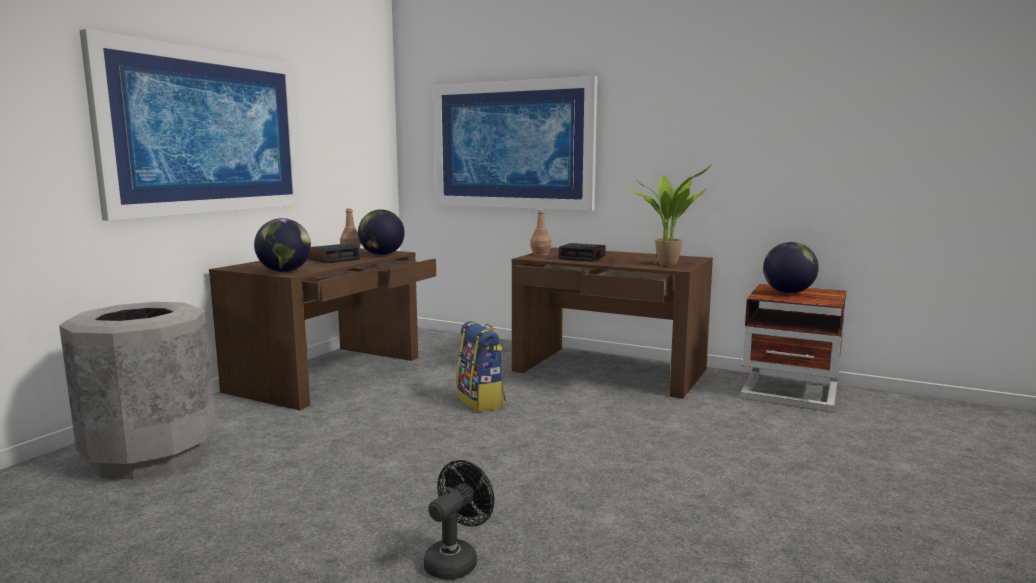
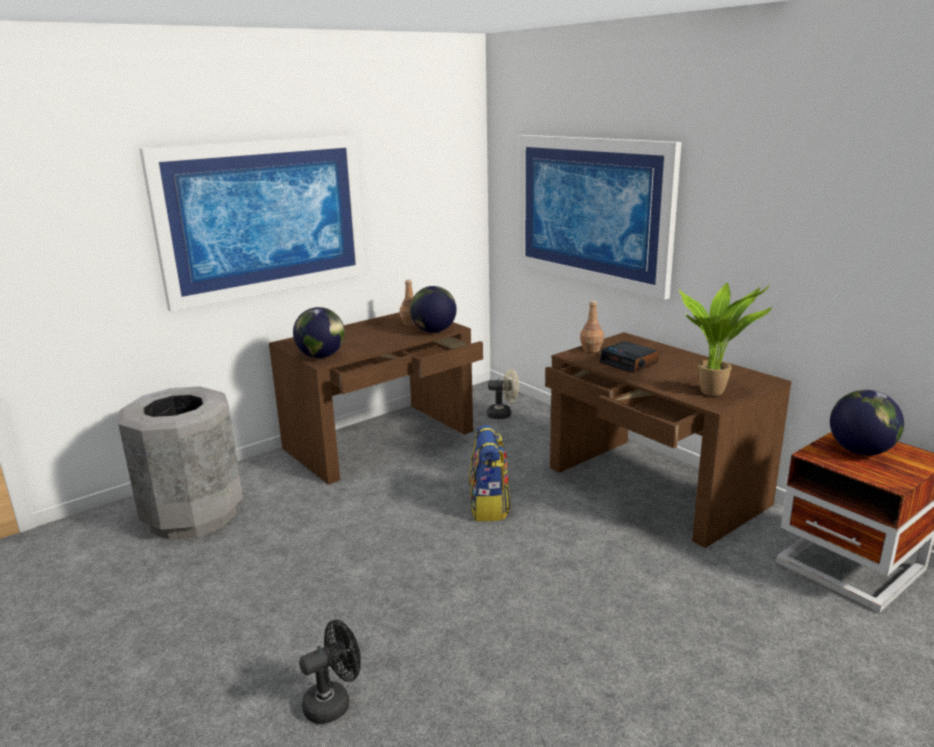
camera: 25 degrees right, 10 degrees up
(334, 259) = (383, 335): alarm clock -> none
(437, 345) = (503, 414): none -> beige fan

